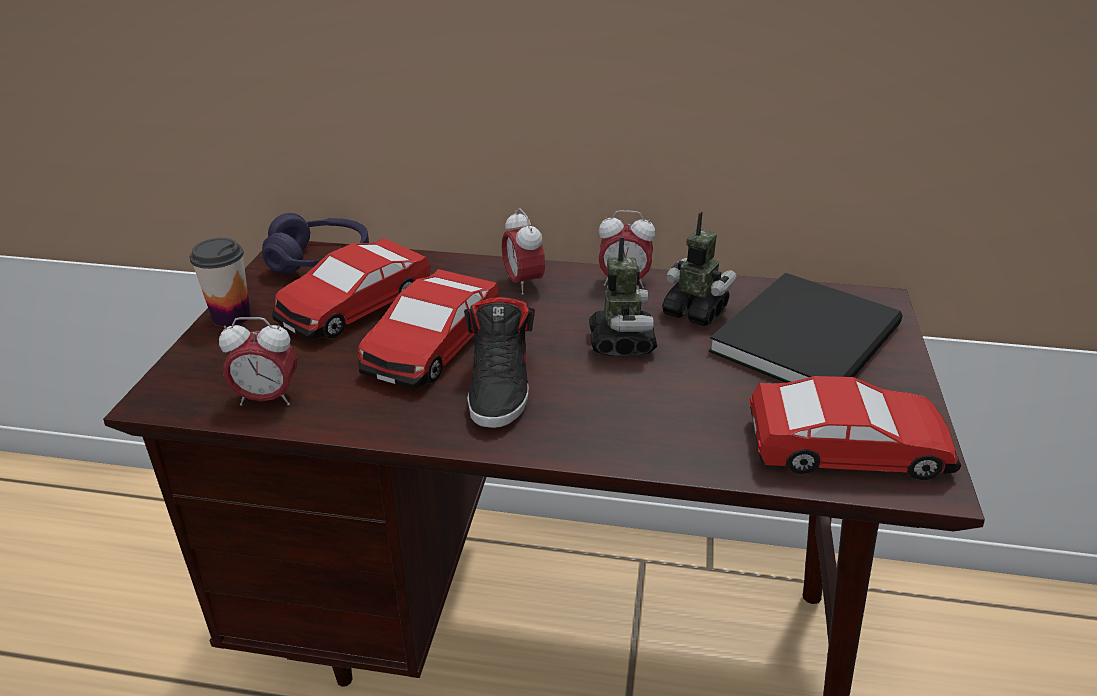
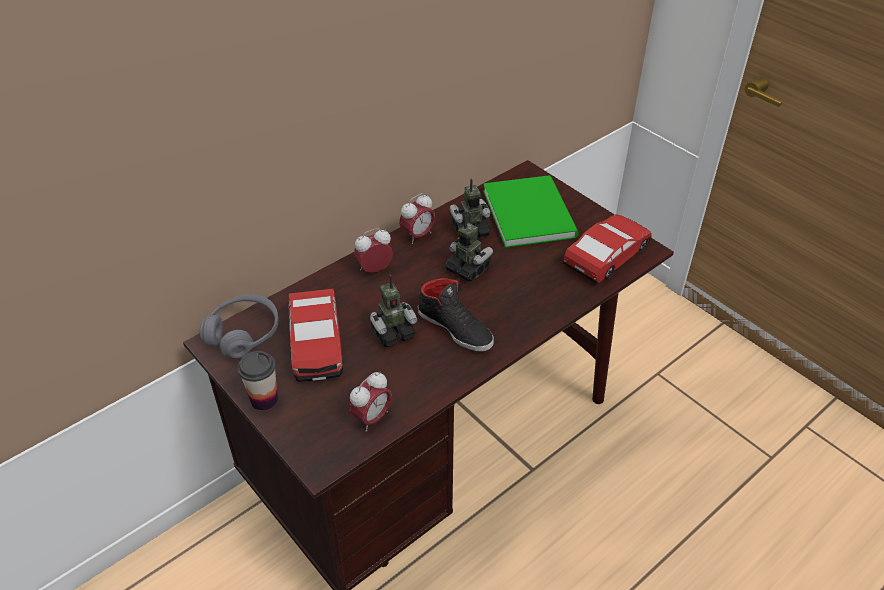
camera: 50 degrees left, 10 degrees up
(320, 260) = (243, 334): purple headphones -> grey headphones
(432, 344) = (392, 333): toy car -> toy robot
(523, 283) = (374, 269): alarm clock -> alarm clock turned 135 degrees clockwise
(812, 337) = (530, 211): black book -> green book

